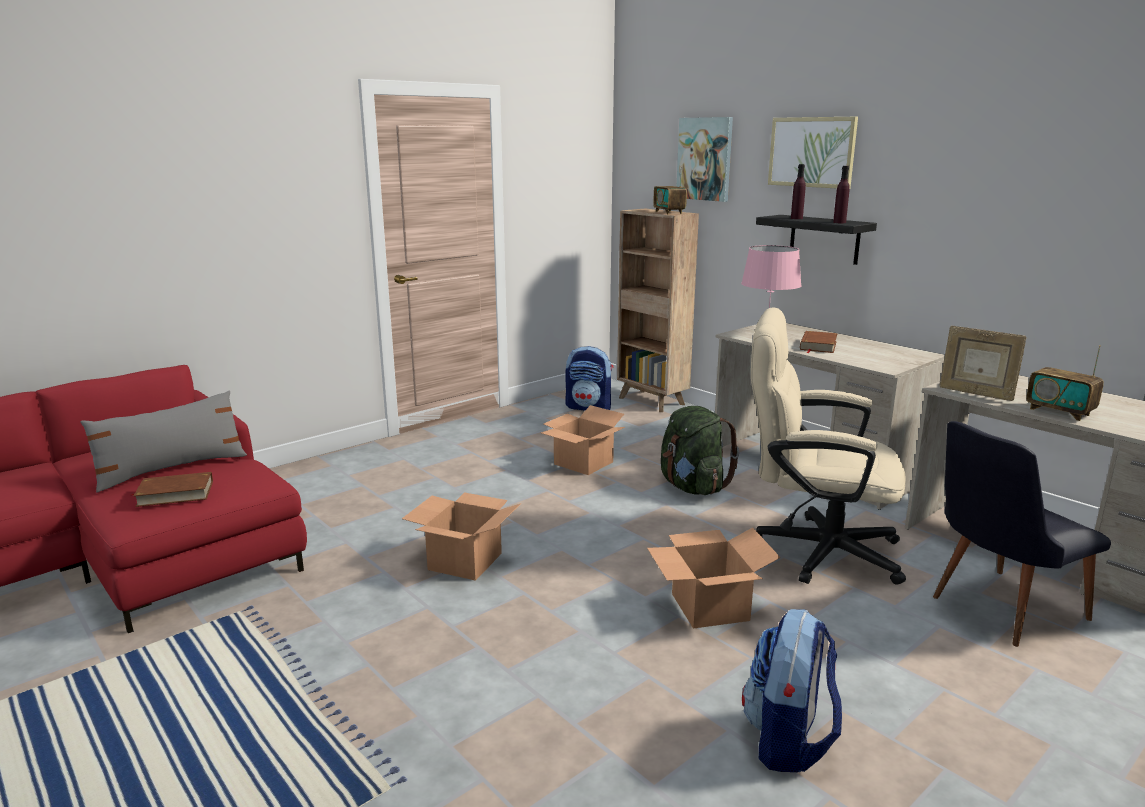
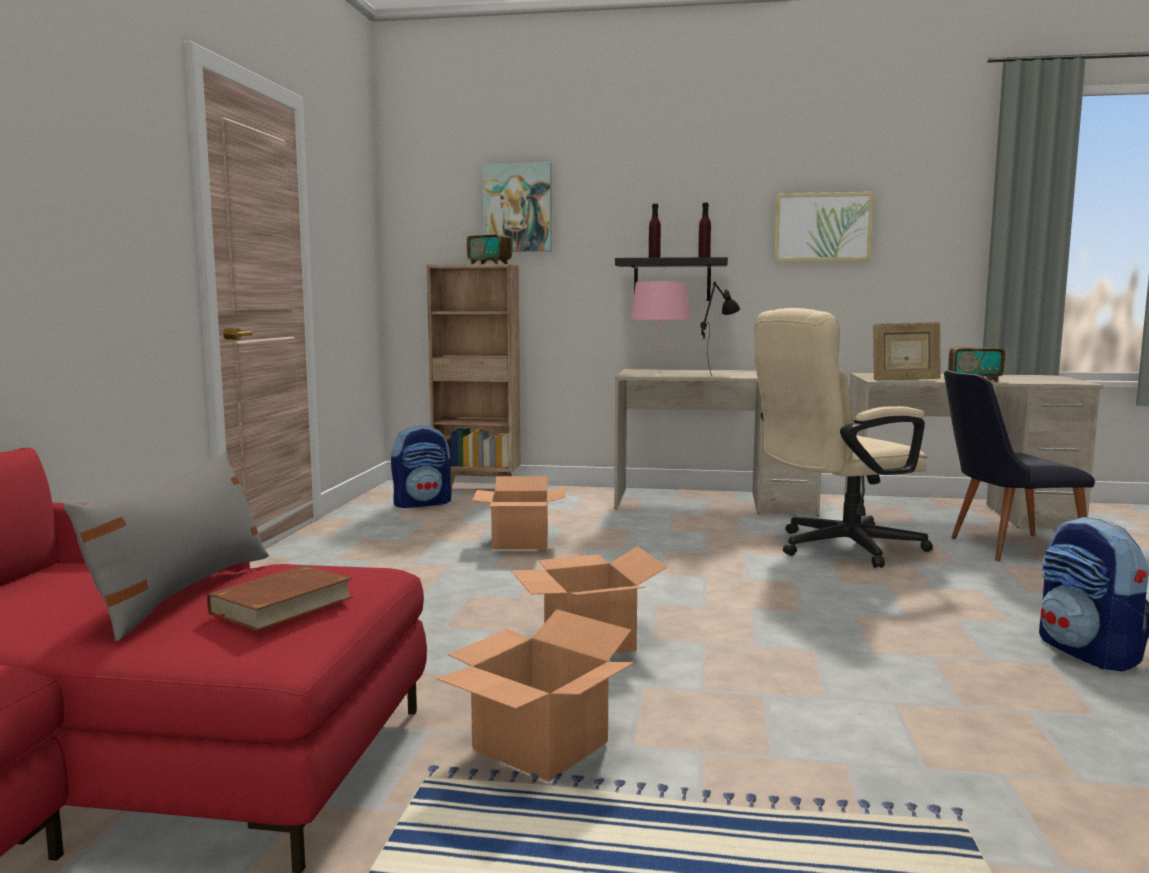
camera: 40 degrees left, 10 degrees down
(692, 487) = (659, 535): green backpack -> none
(711, 607) = (861, 601): cardboard box -> cardboard box (542, 746)
(812, 152) = (650, 196): picture -> picture (822, 227)
(817, 345) = (717, 374): brown book -> black table lamp
(996, 609) = (1003, 547): black chair -> black chair turned 60 degrees clockwise

